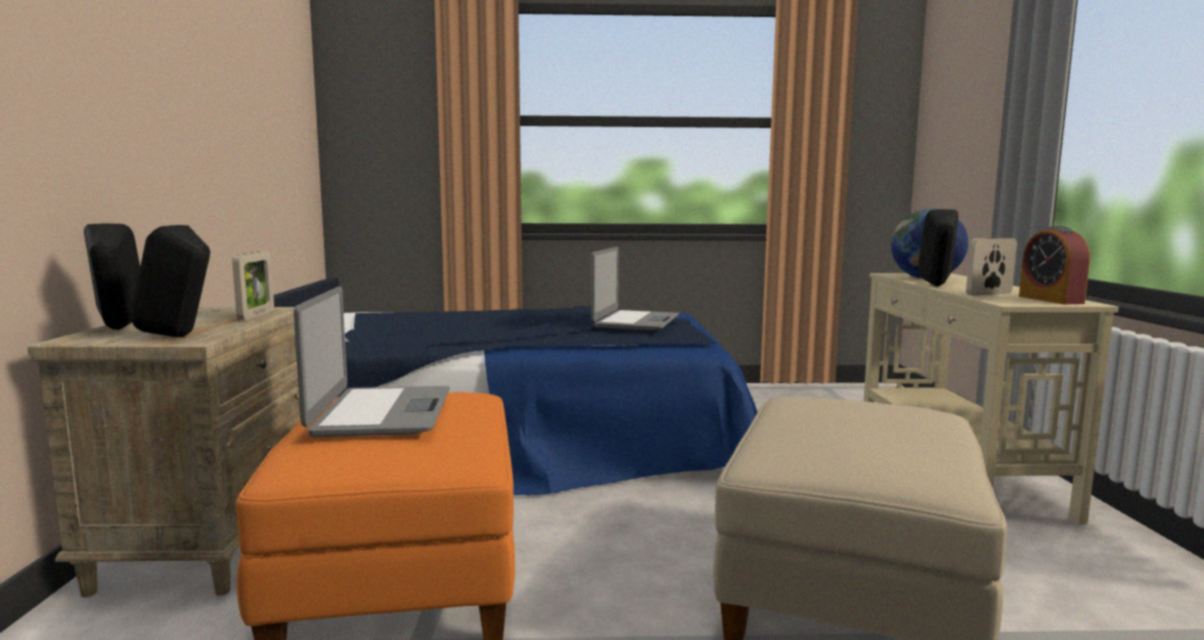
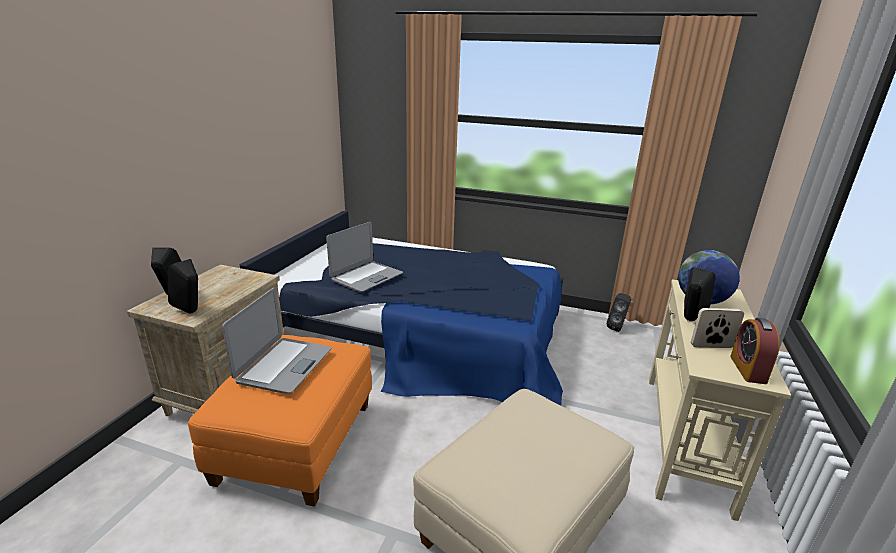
camera: 20 degrees right, 15 degrees up
(256, 315) = (245, 286): picture frame -> none
(635, 322) = (498, 283): laptop -> laptop (366, 277)
(779, 392) = (617, 327): none -> black speaker

